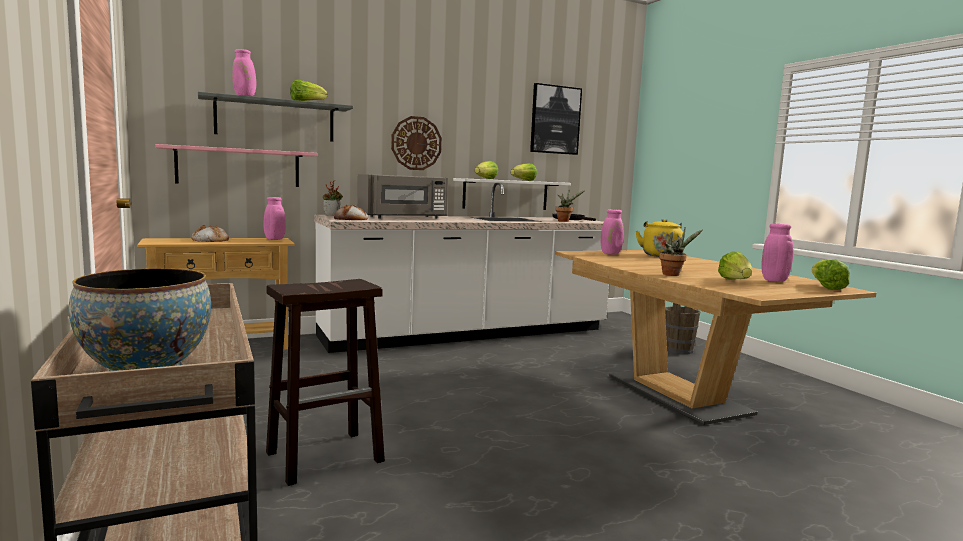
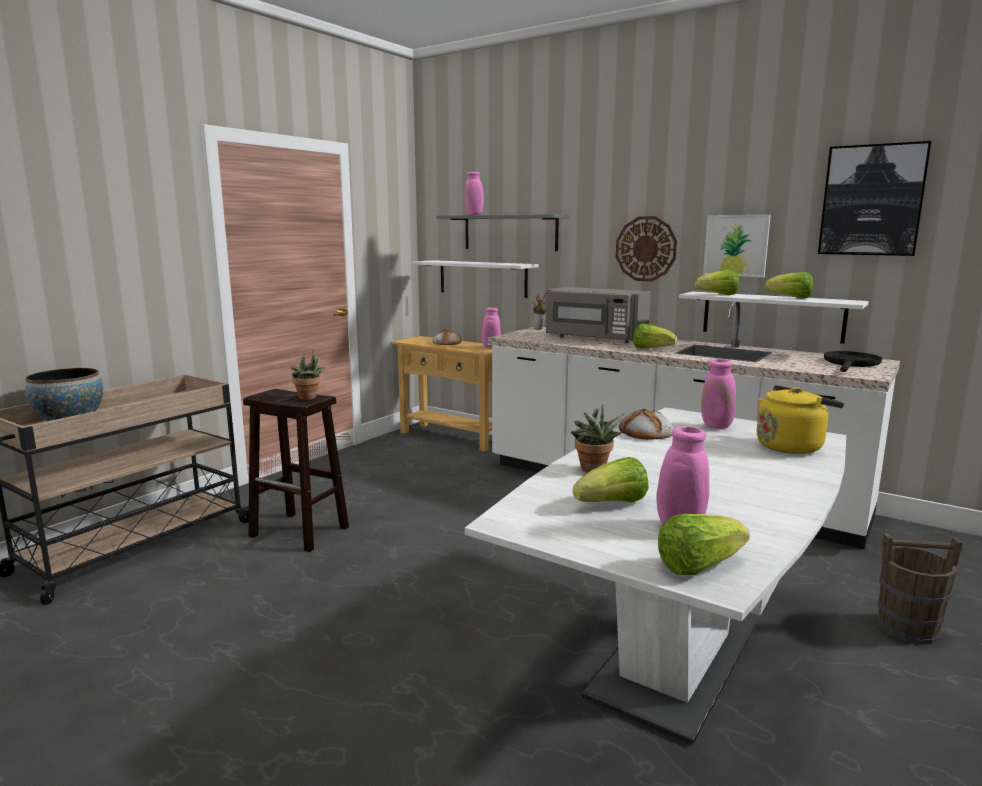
camera: 60 degrees right, 5 degrees up
(239, 167) = (482, 278): pink shelf -> white shelf
(306, 102) = (522, 214): lettuce -> lettuce (651, 349)
(351, 219) = (523, 336): bread -> bread (645, 432)
(482, 144) = (736, 245): none -> picture
(564, 221) = (802, 366): potted plant -> potted plant (309, 398)
(677, 395) = (675, 660): brown dining table -> white dining table

